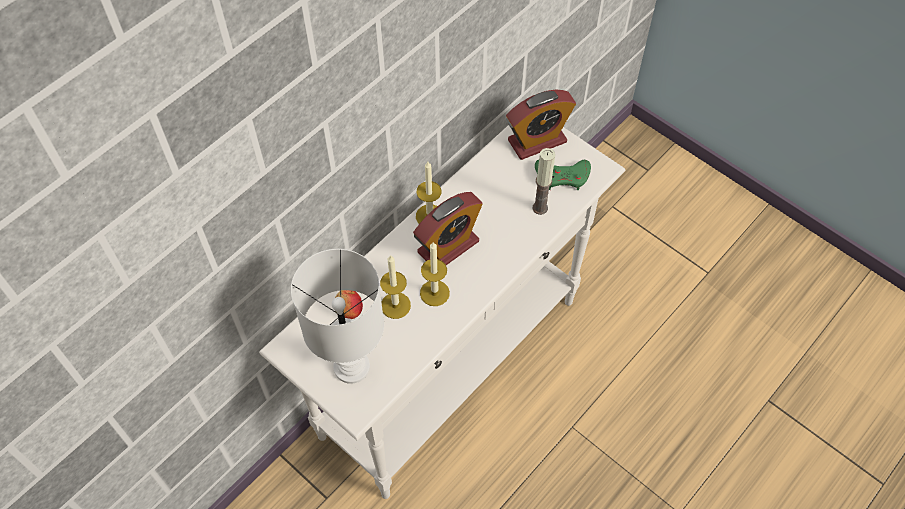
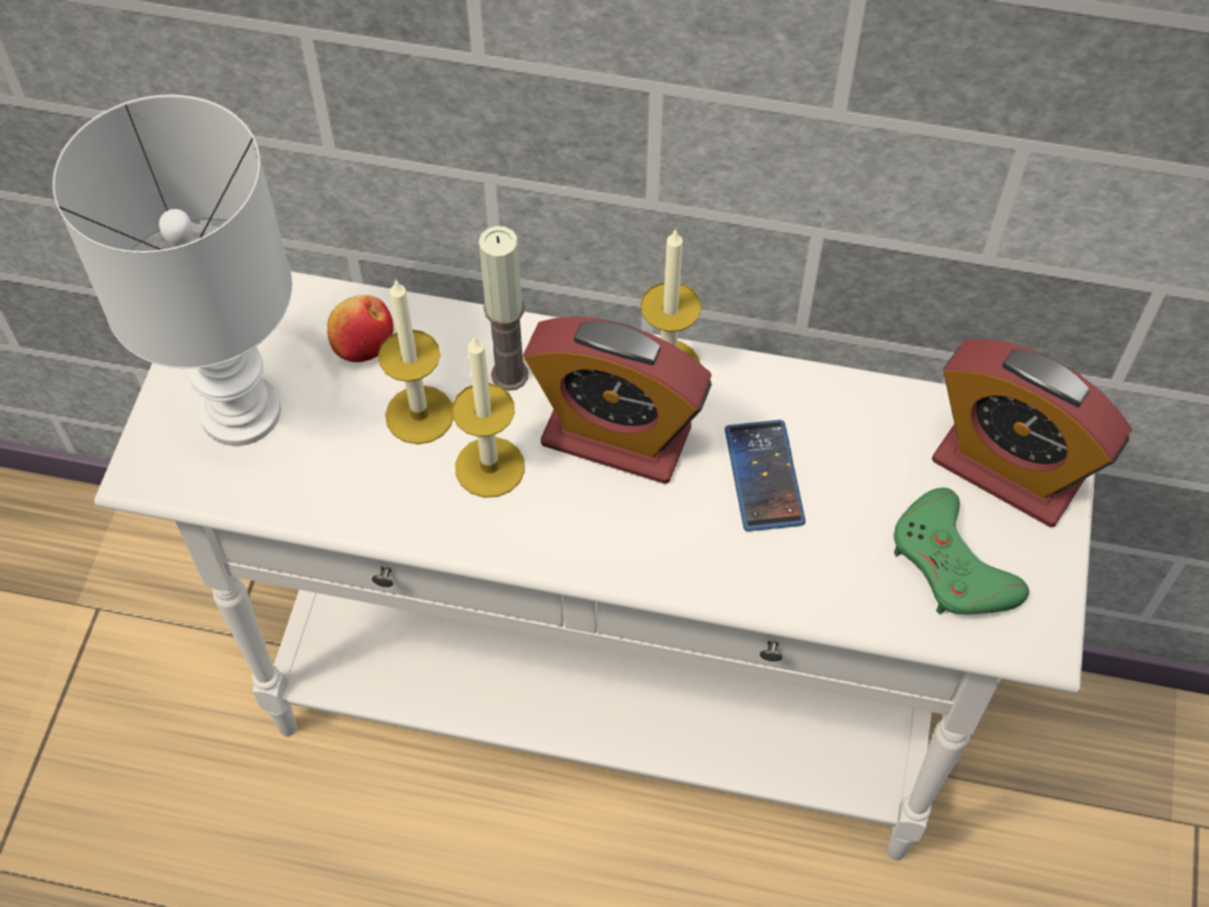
camera: 60 degrees right, 0 degrees up
(494, 210) = (764, 476): none -> phone
(540, 208) = (834, 559): candle -> candle (510, 375)

